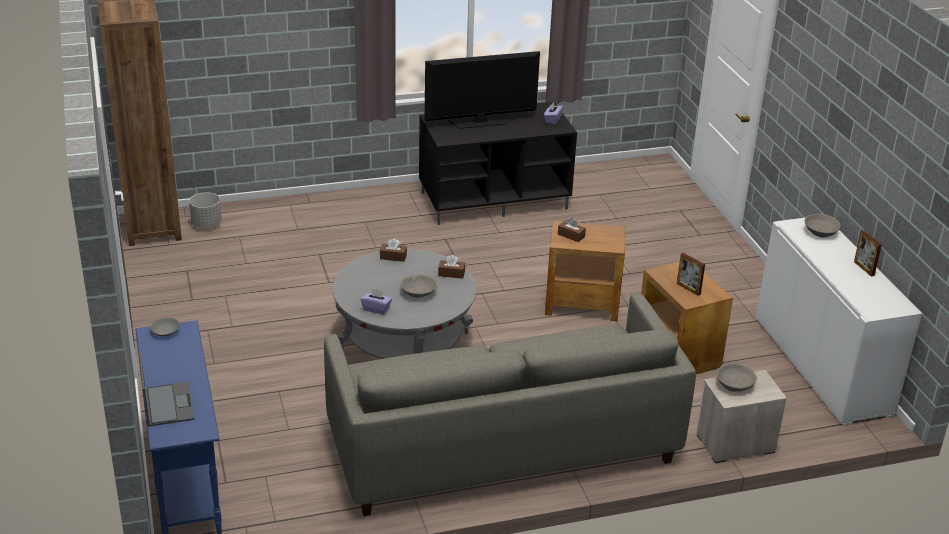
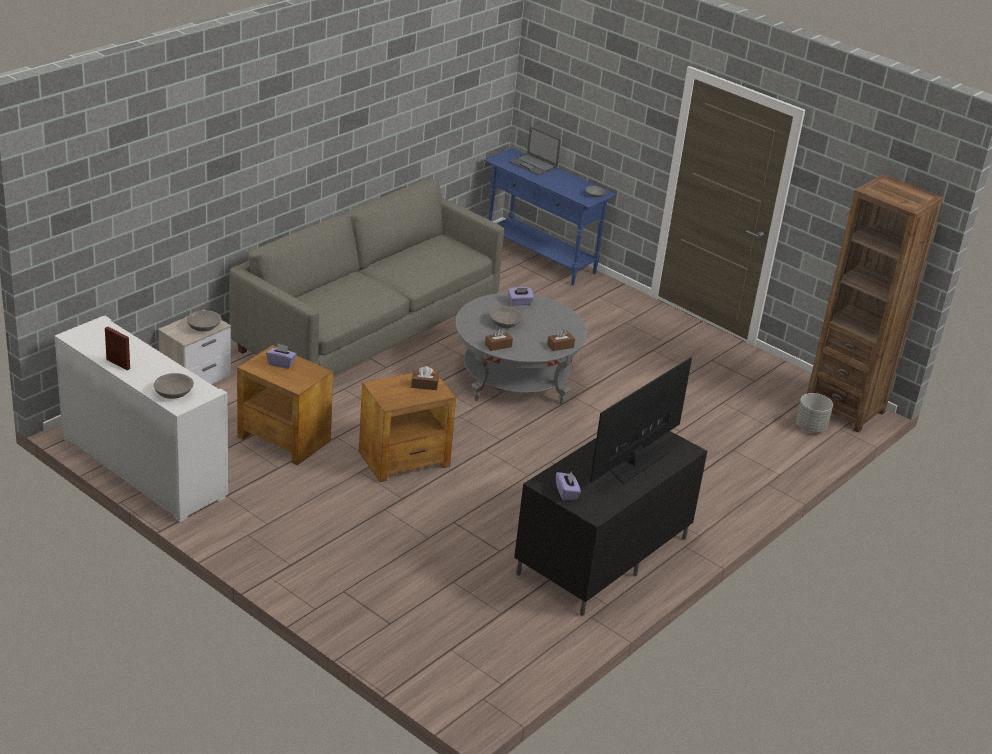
camera: 145 degrees right, 0 degrees up
(688, 289) = (281, 363): picture frame -> purple tissue box

